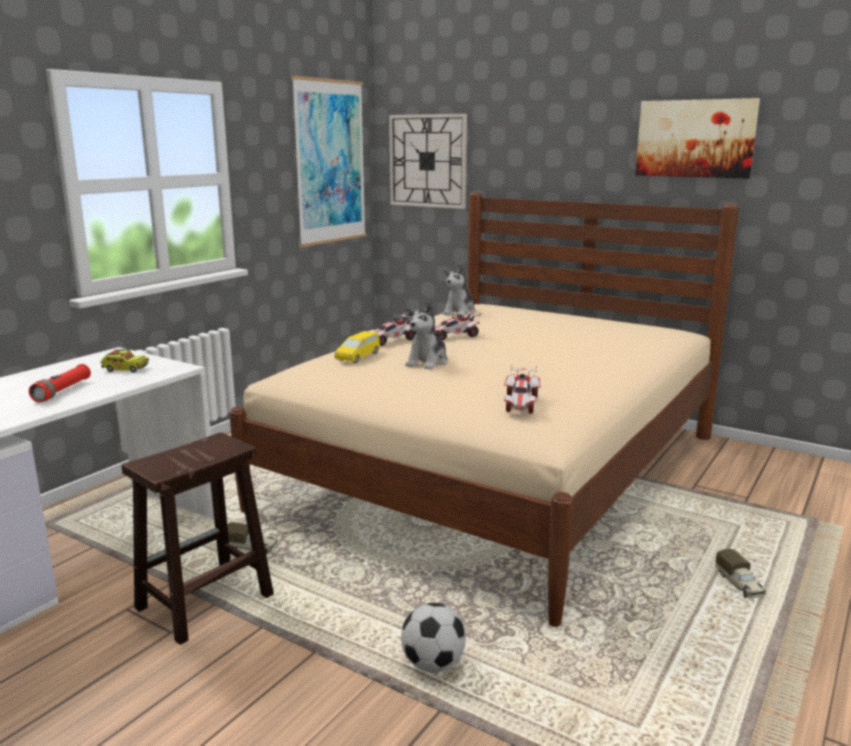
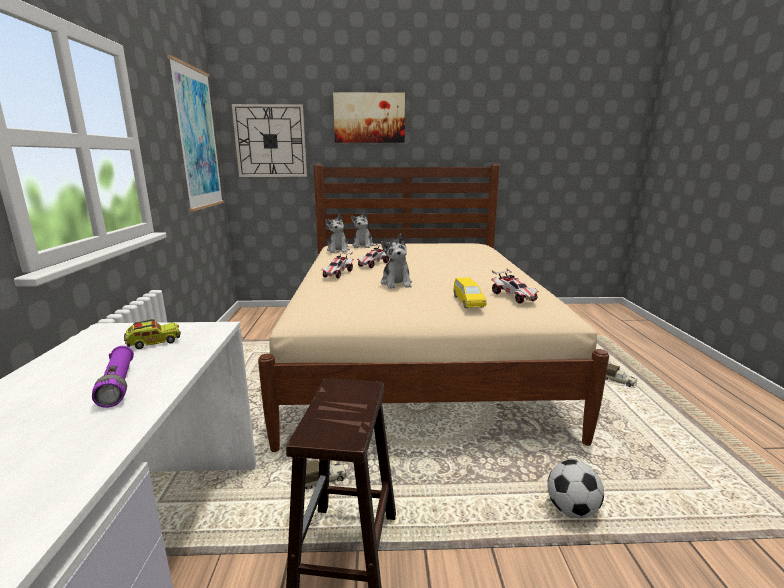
camera: 35 degrees left, 0 degrees up
(63, 391) = (118, 385): red flashlight -> purple flashlight
(358, 357) = (339, 289): yellow toy car -> yellow toy car (468, 301)
(503, 310) = (363, 245): none -> plush toy
(695, 138) = (469, 124): picture -> picture (369, 118)

